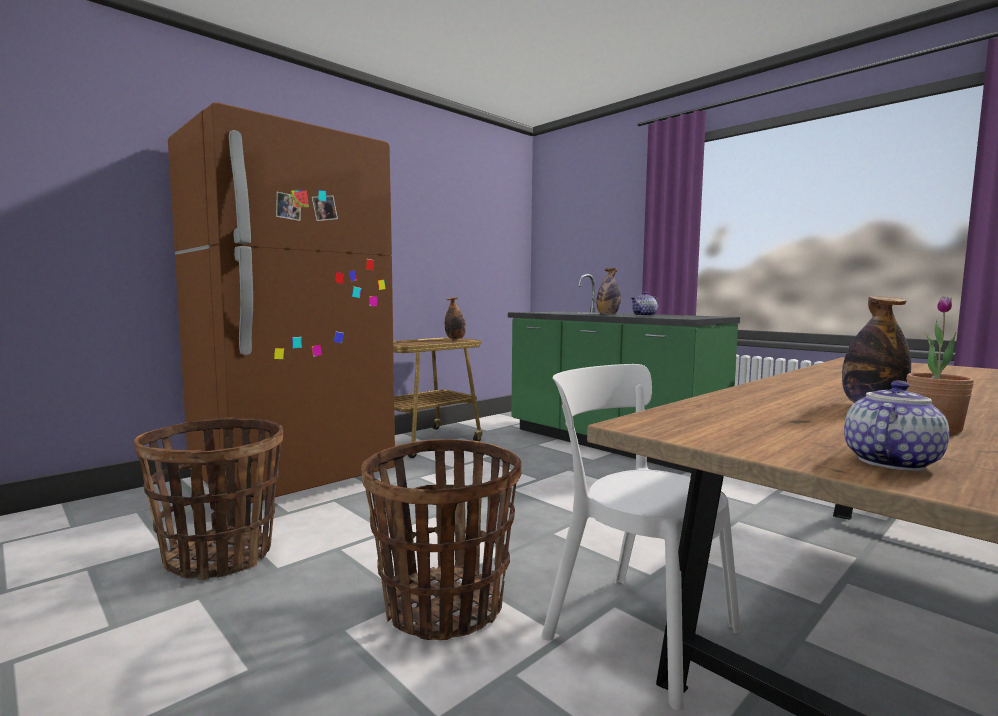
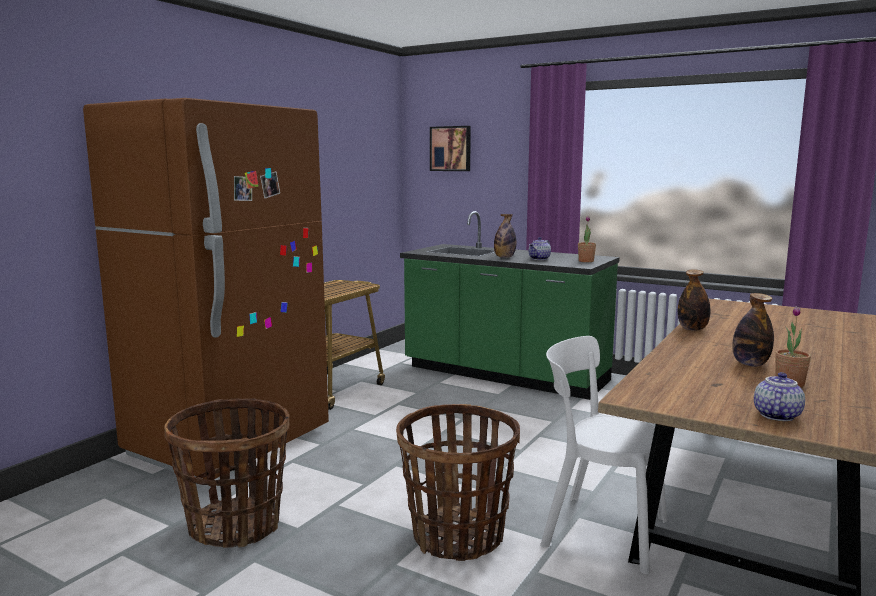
camera: 15 degrees left, 5 degrees up
(455, 339) = (350, 283): bottle -> bottle (692, 329)
(573, 218) = (451, 148): none -> picture
(695, 317) = (586, 261): none -> potted plant

